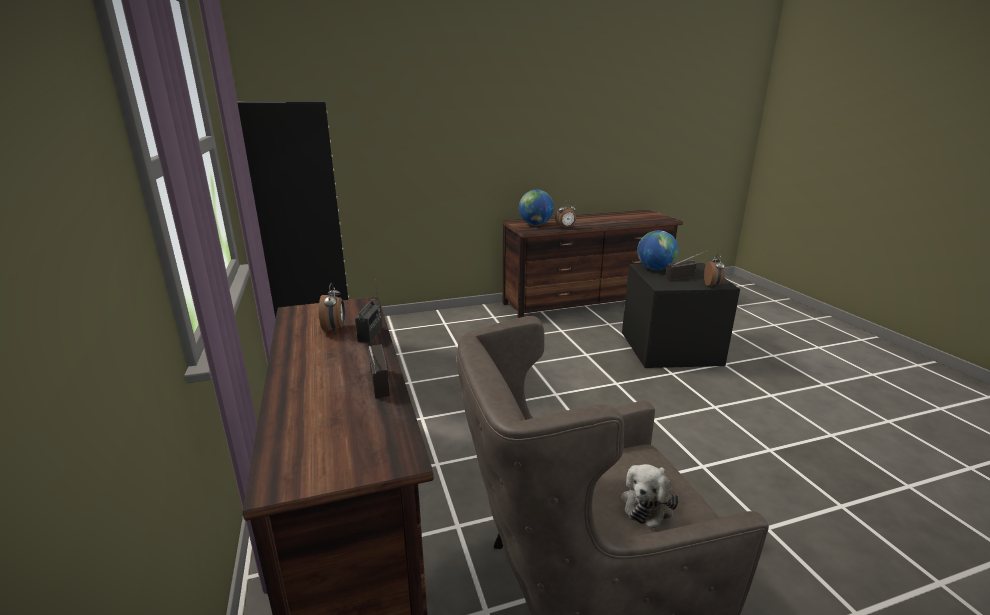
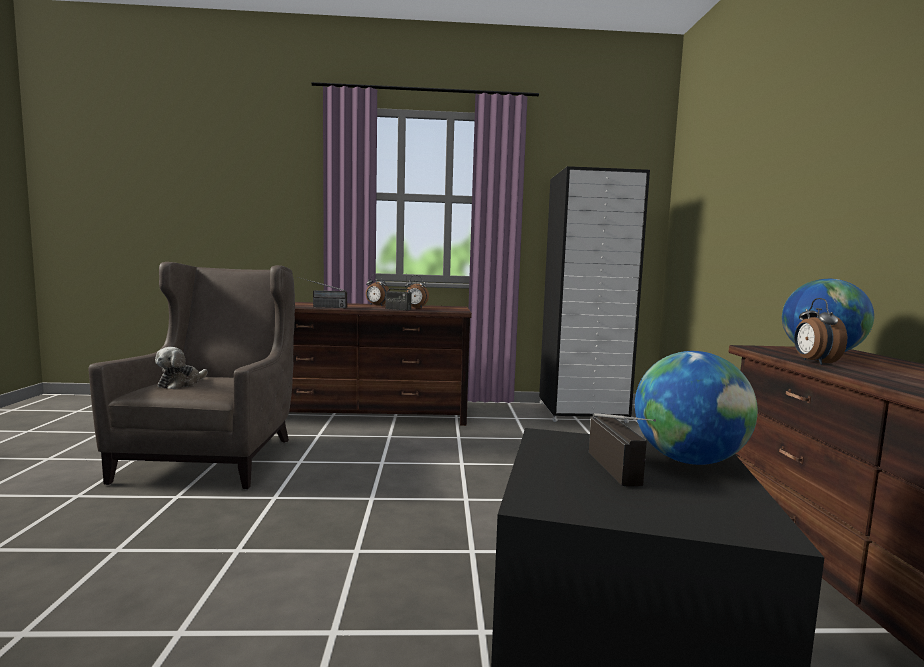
camera: 105 degrees right, 15 degrees down
(648, 503) = (181, 384): plush toy -> plush toy turned 120 degrees counterclockwise
(712, 285) = (539, 486): alarm clock -> alarm clock (376, 305)

